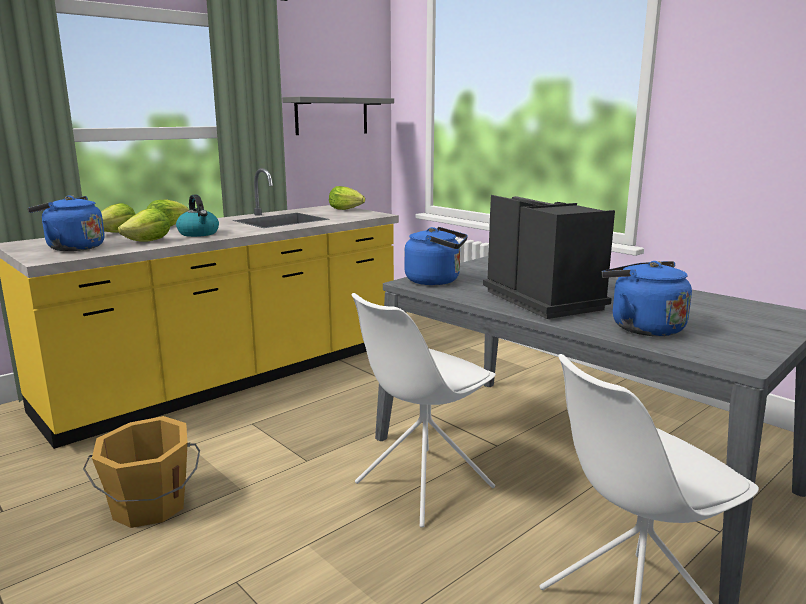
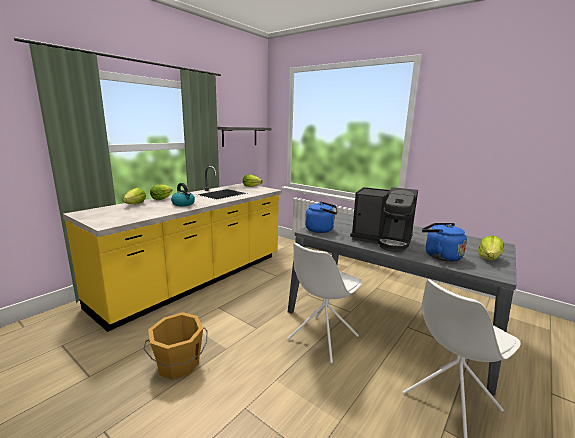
camera: 10 degrees left, 0 degrees up
(72, 248) = (116, 216): blue kettle -> none
(149, 241) = (159, 210): lettuce -> lettuce (489, 258)
(545, 300) = (382, 240): coffee machine -> coffee machine turned 150 degrees clockwise

